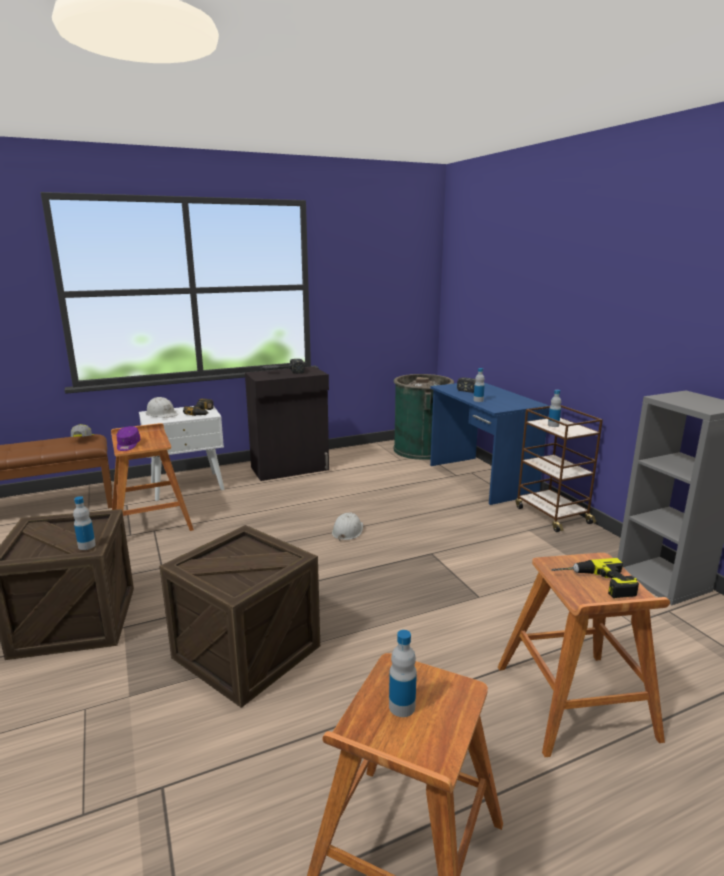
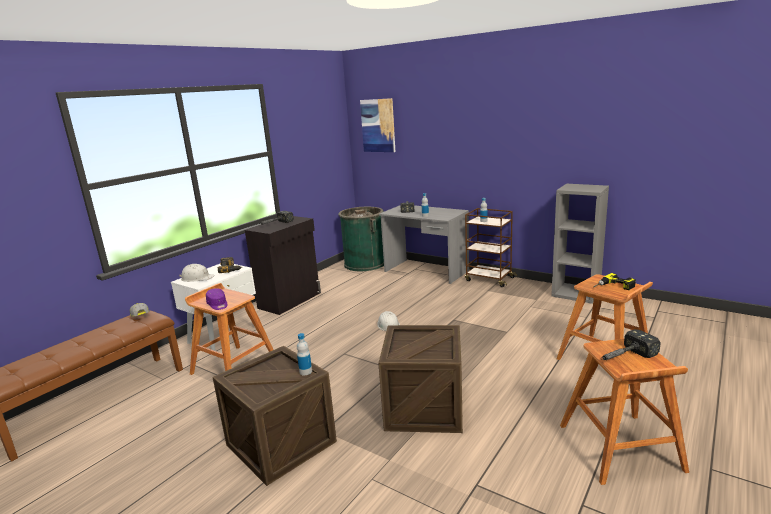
camera: 30 degrees left, 0 degrees up
(402, 707) = (624, 357): bottle -> hammer
(468, 268) = (378, 125): none -> picture
(480, 479) = (426, 271): blue desk -> grey desk

